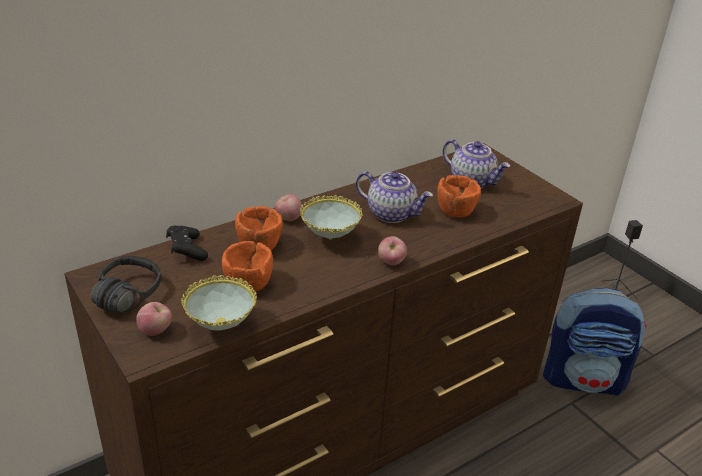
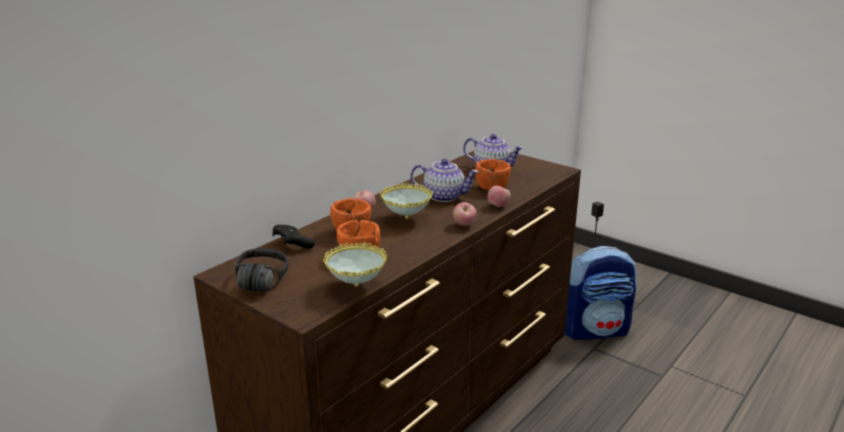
camera: 15 degrees left, 10 degrees down
(156, 331) = (302, 298): apple -> apple (498, 206)

